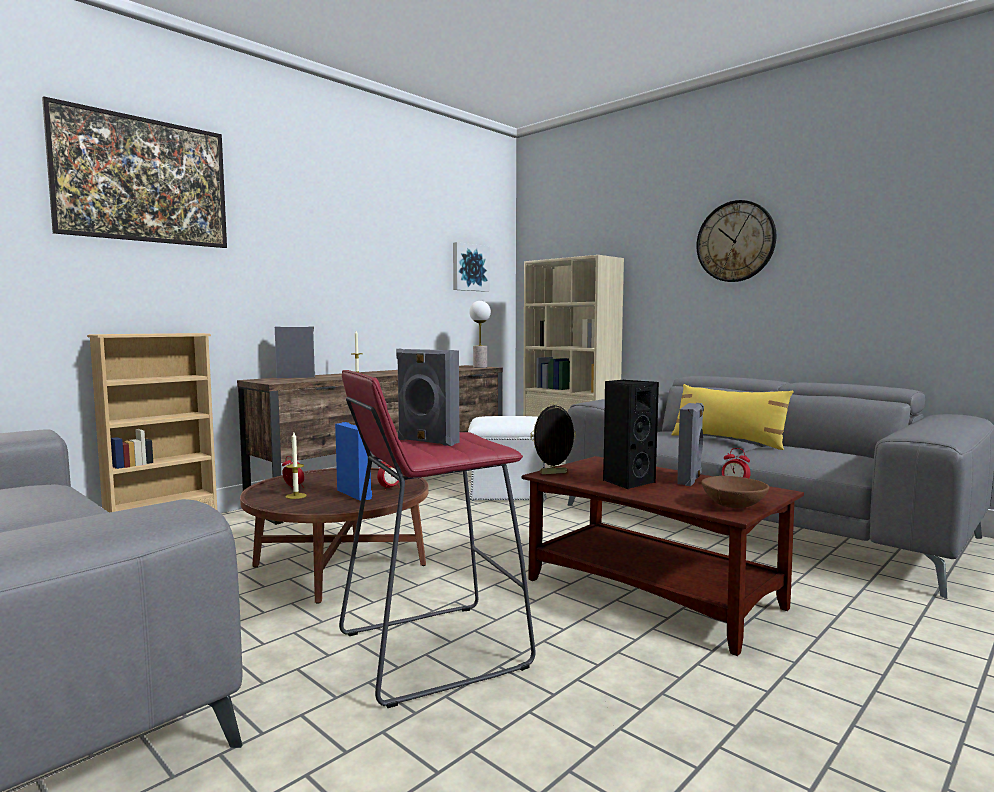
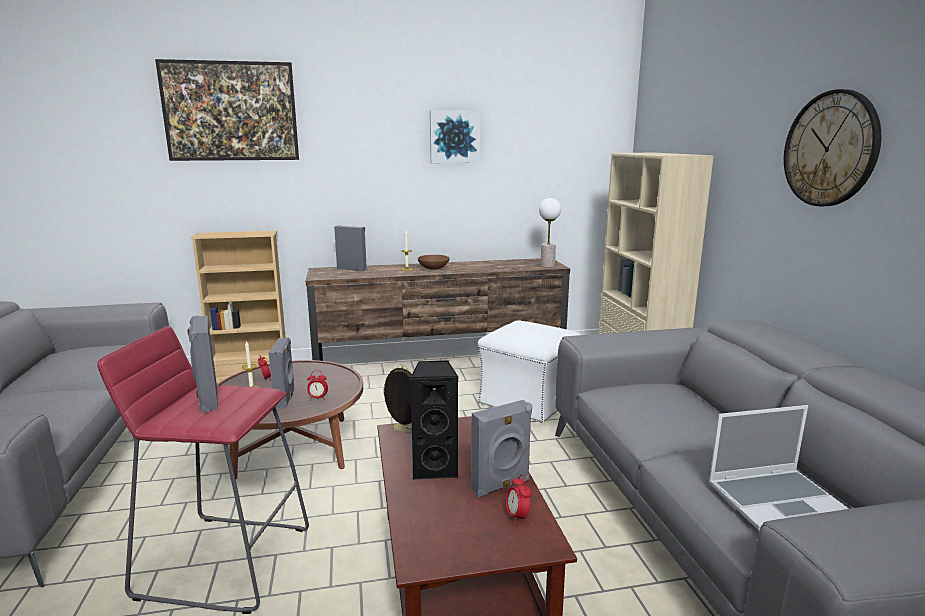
camera: 35 degrees right, 10 degrees up
(355, 494) = (286, 399): blue speaker -> grey speaker
(469, 267) = (564, 156): picture -> picture (454, 137)
(728, 441) = (697, 427): yellow pillow -> none
(733, 505) = (449, 548): brown bowl -> brown bowl (433, 268)
(831, 455) = (776, 500): none -> laptop

